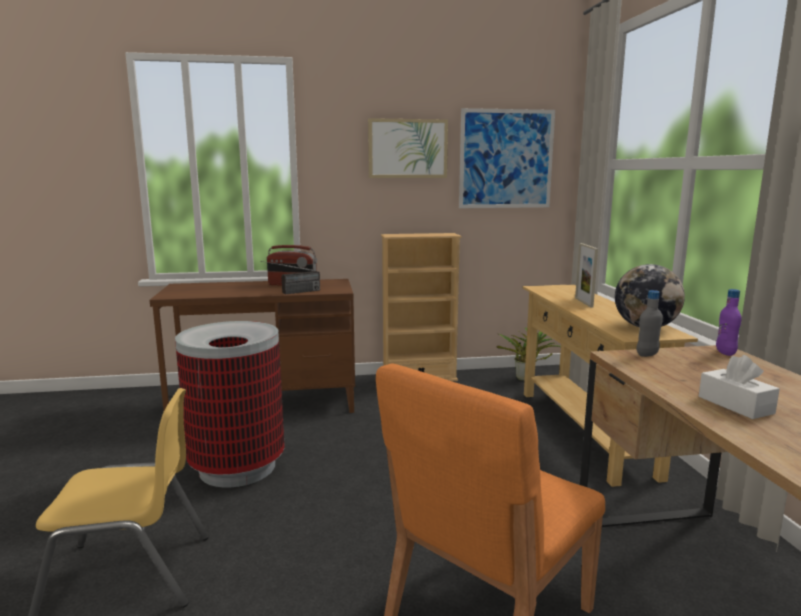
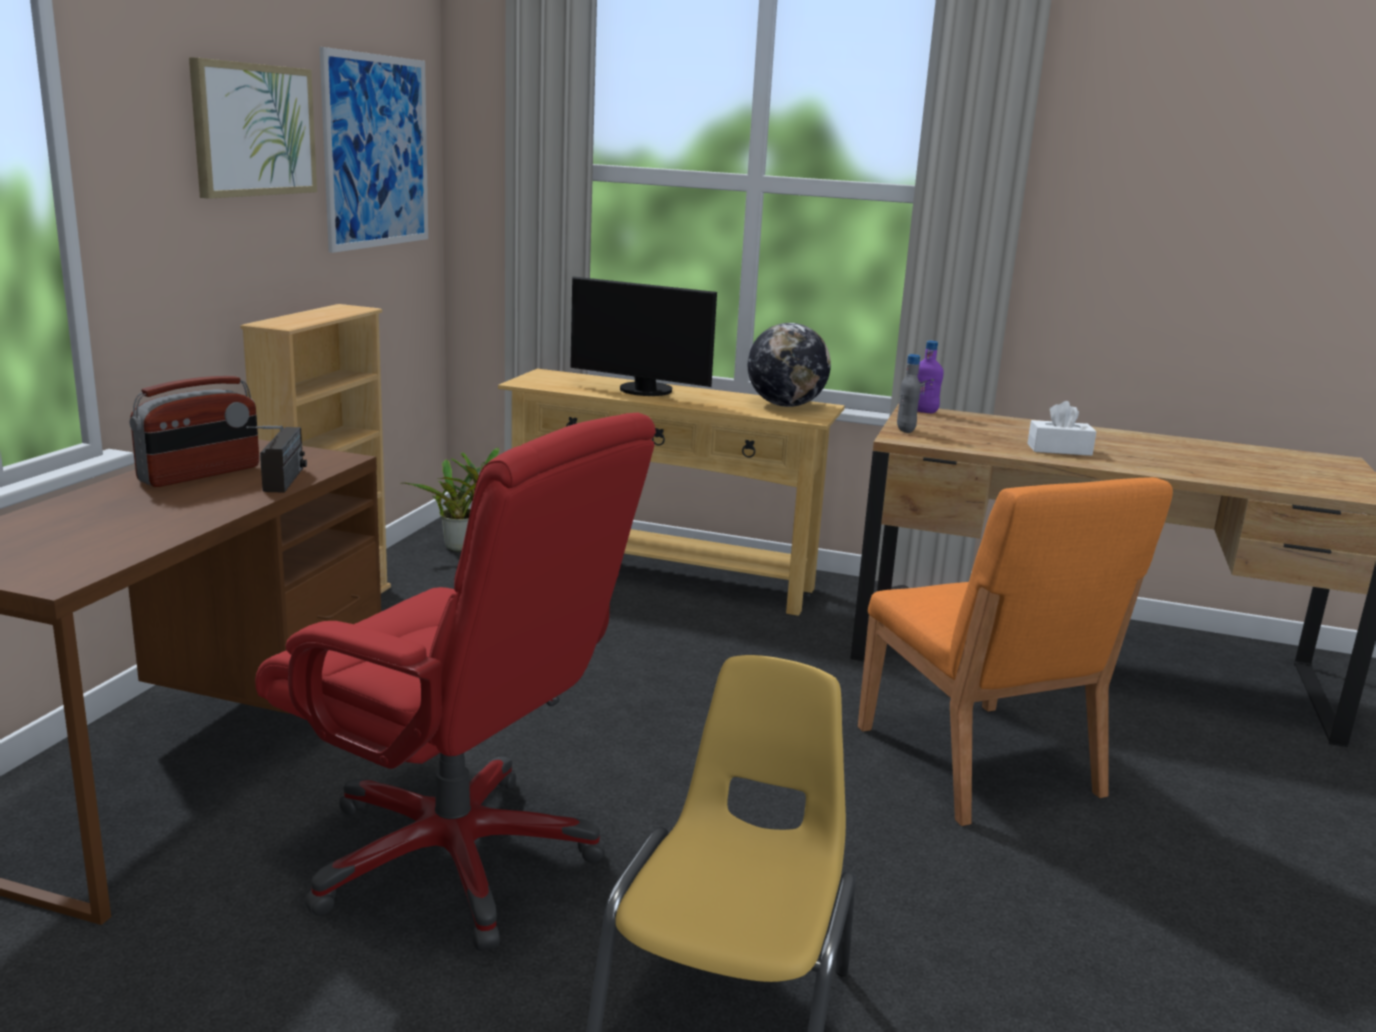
camera: 65 degrees left, 5 degrees up
(237, 467) = (456, 858): trash can -> red office chair
(583, 302) = (643, 391): picture frame -> monitor

